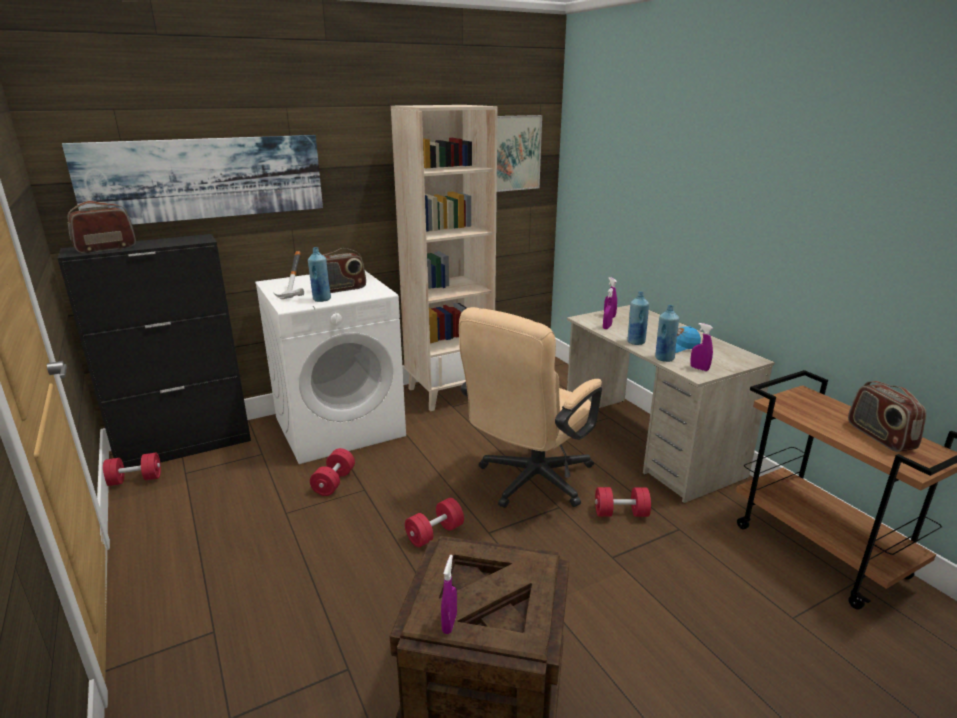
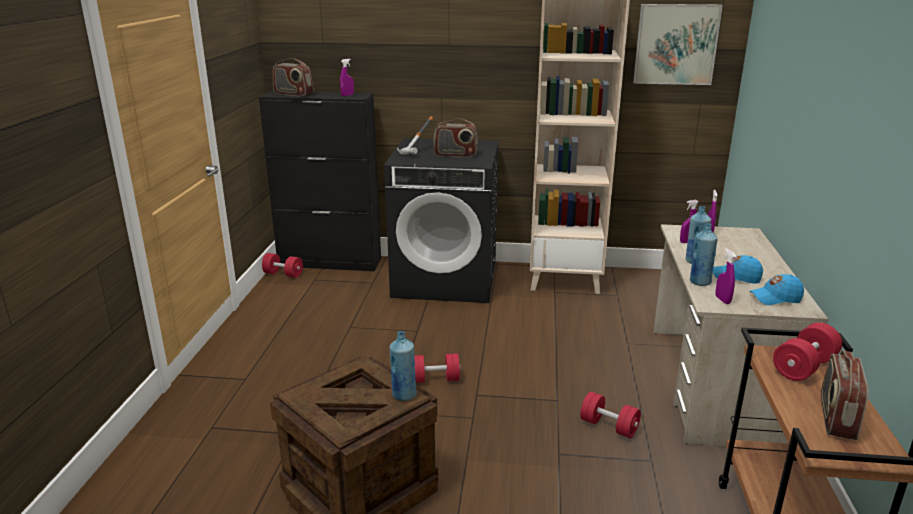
camera: 35 degrees right, 0 degrees up
(106, 248) = (293, 94): radio -> radio turned 150 degrees counterclockwise
(205, 178) = (376, 47): picture -> none
(321, 299) = (428, 160): blue bottle -> blue bottle (404, 395)
(334, 482) = (401, 318): red dumbbell -> red dumbbell (804, 367)
(340, 426) = (446, 280): white washing machine -> black washing machine
(449, 623) = (309, 402): purple spray bottle -> purple spray bottle (347, 95)
(529, 483) = (552, 373): beige office chair -> none
(726, 356) = (775, 298): none -> blue cap

